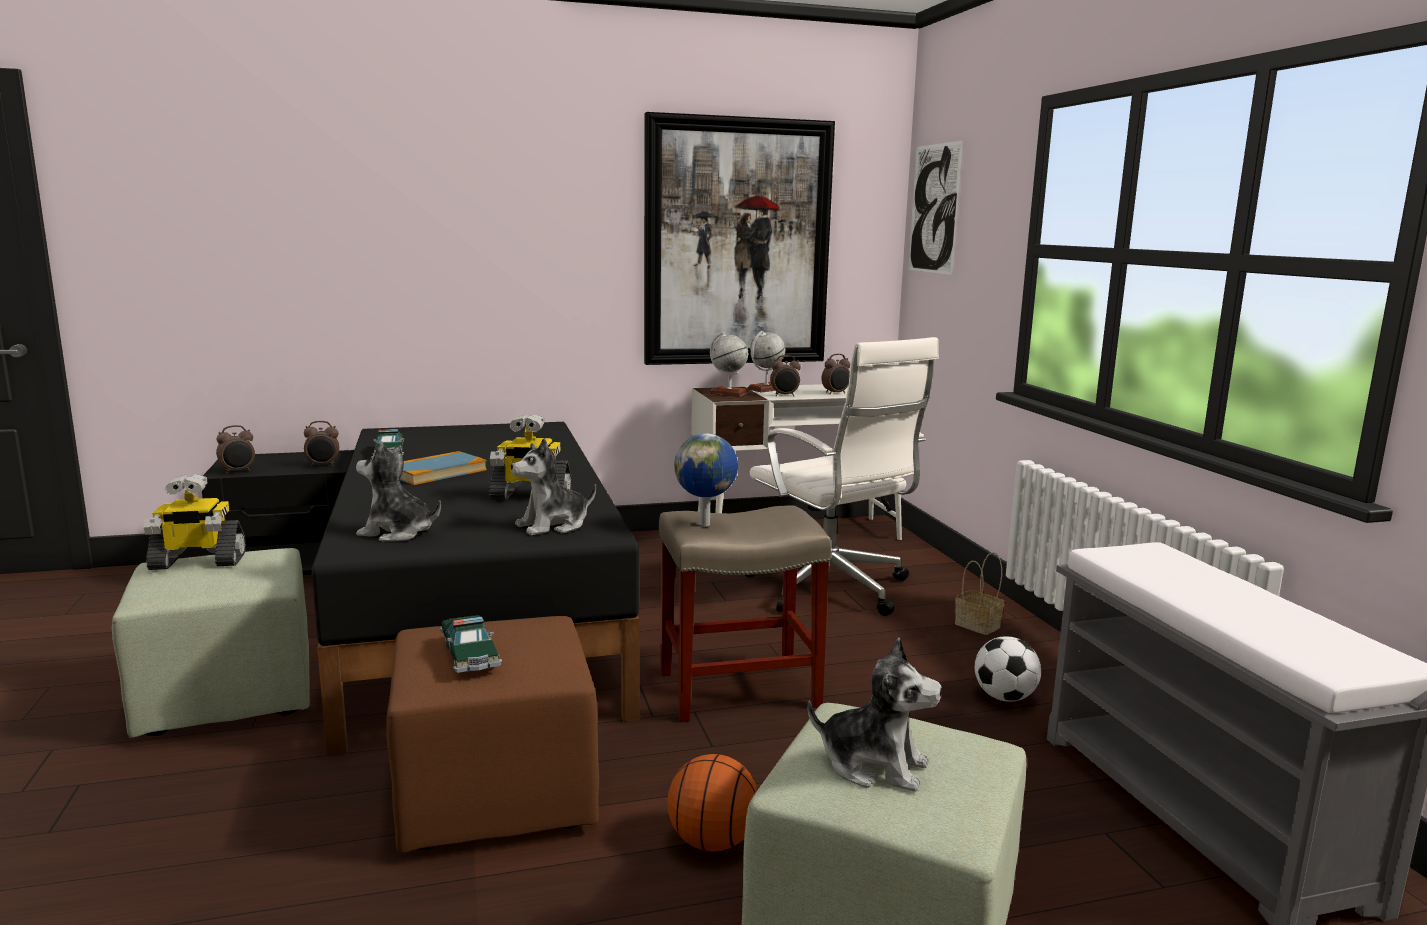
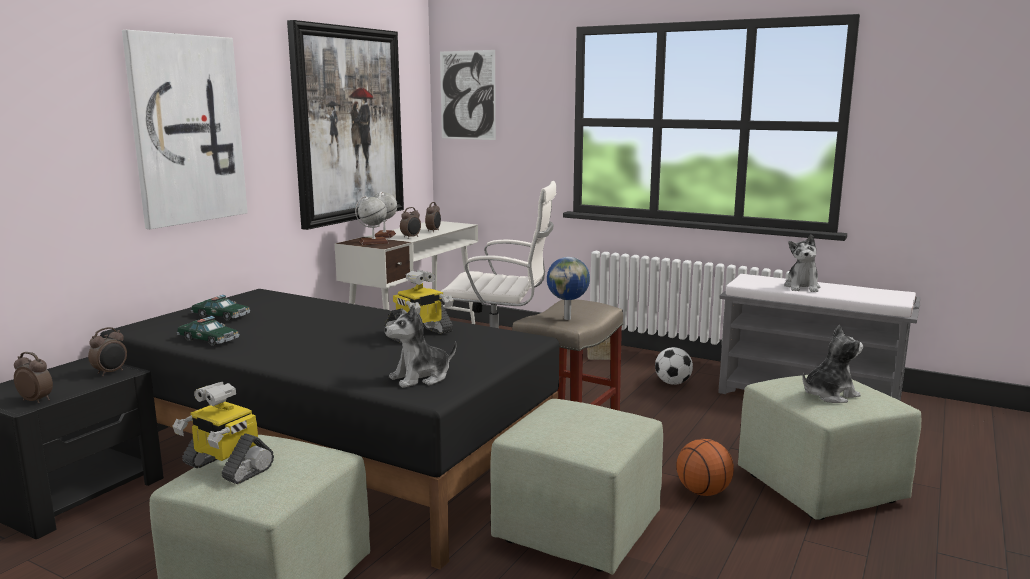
camera: 45 degrees left, 0 degrees up
(197, 562) = (226, 467): toy robot -> toy robot turned 90 degrees clockwise
(238, 471) = (37, 400): alarm clock -> alarm clock turned 75 degrees counterclockwise
(437, 472) = (300, 340): book -> none
(470, 655) = (582, 430): toy car -> toy car (221, 316)
(489, 236) = (187, 129): none -> picture
(498, 794) = (577, 529): brown ottoman -> green ottoman
(553, 526) = (492, 344): plush toy -> plush toy (802, 287)

